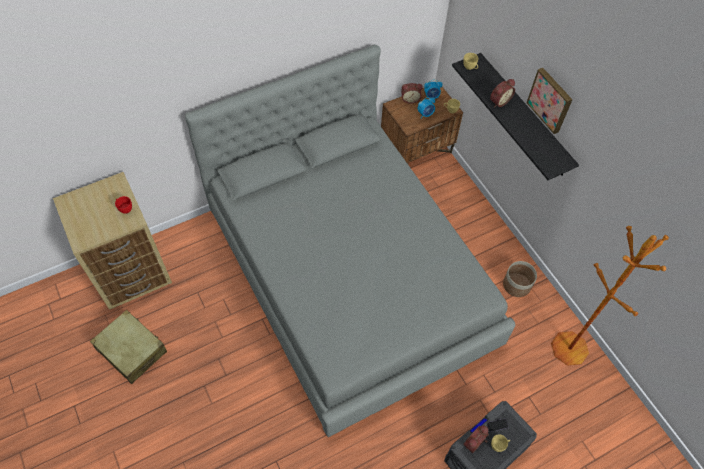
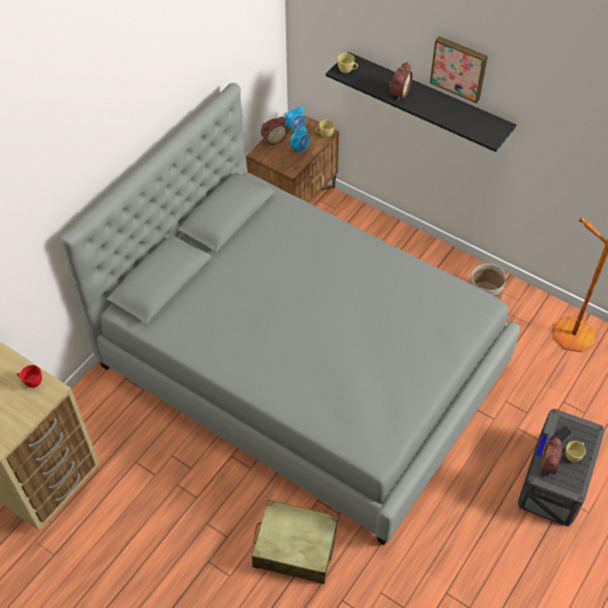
camera: 25 degrees left, 5 degrees down
(132, 350) = (95, 565): beige suitcase -> beige suitcase (295, 547)

